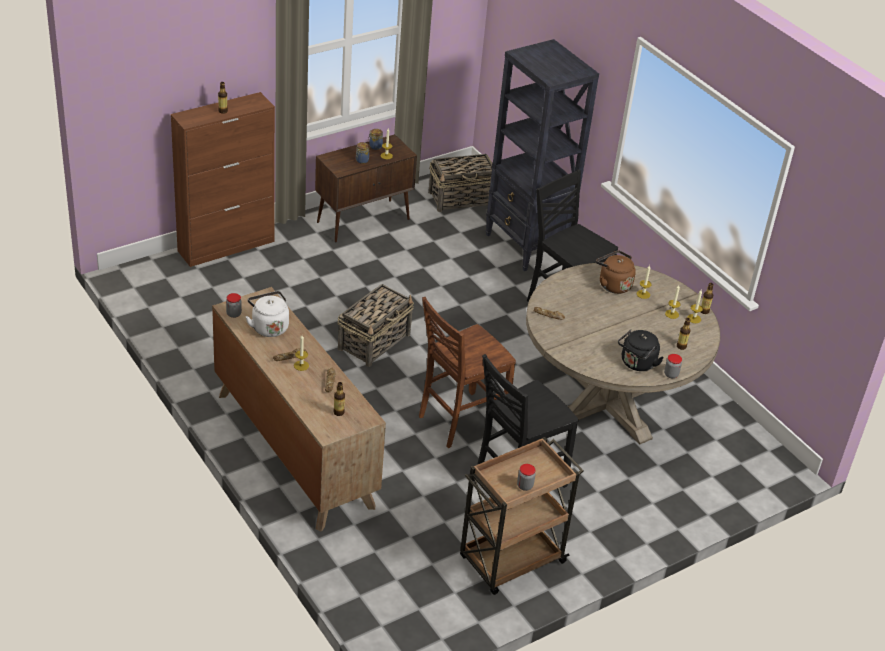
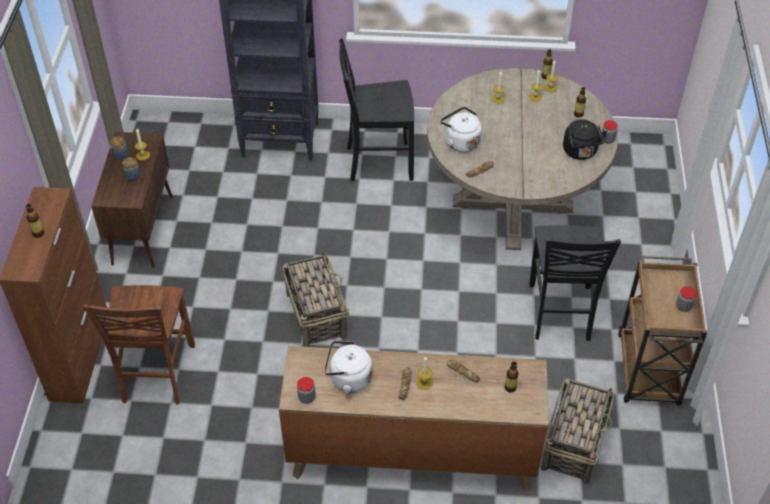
camera: 50 degrees left, 10 degrees up
(459, 421) = (463, 312): brown chair -> brown chair (156, 375)
(462, 199) = (178, 144): basket -> basket (574, 443)
(568, 293) = (460, 142): none -> white kettle
(613, 284) = (471, 109): brown kettle -> none

